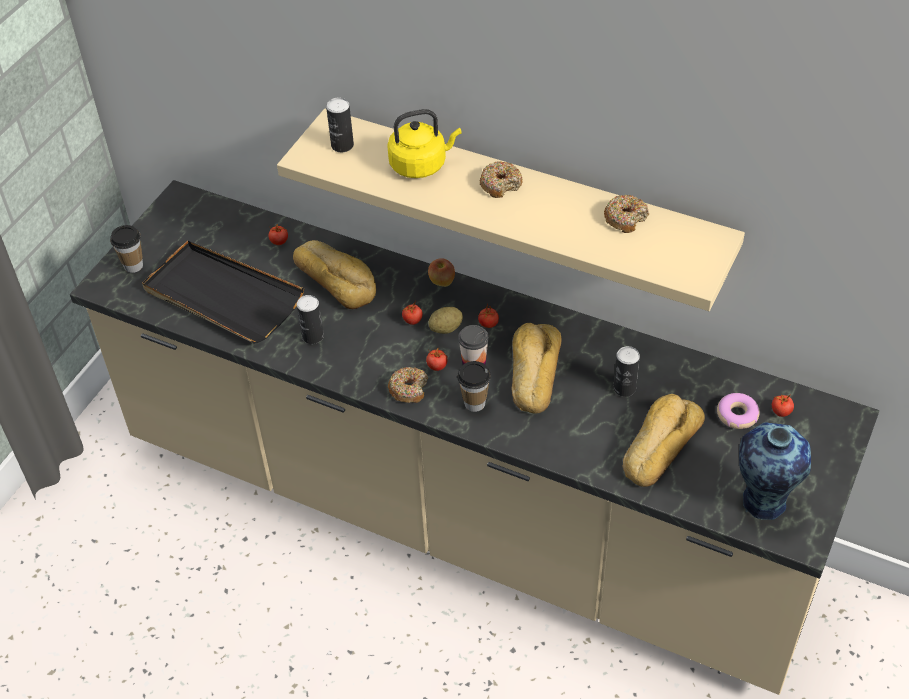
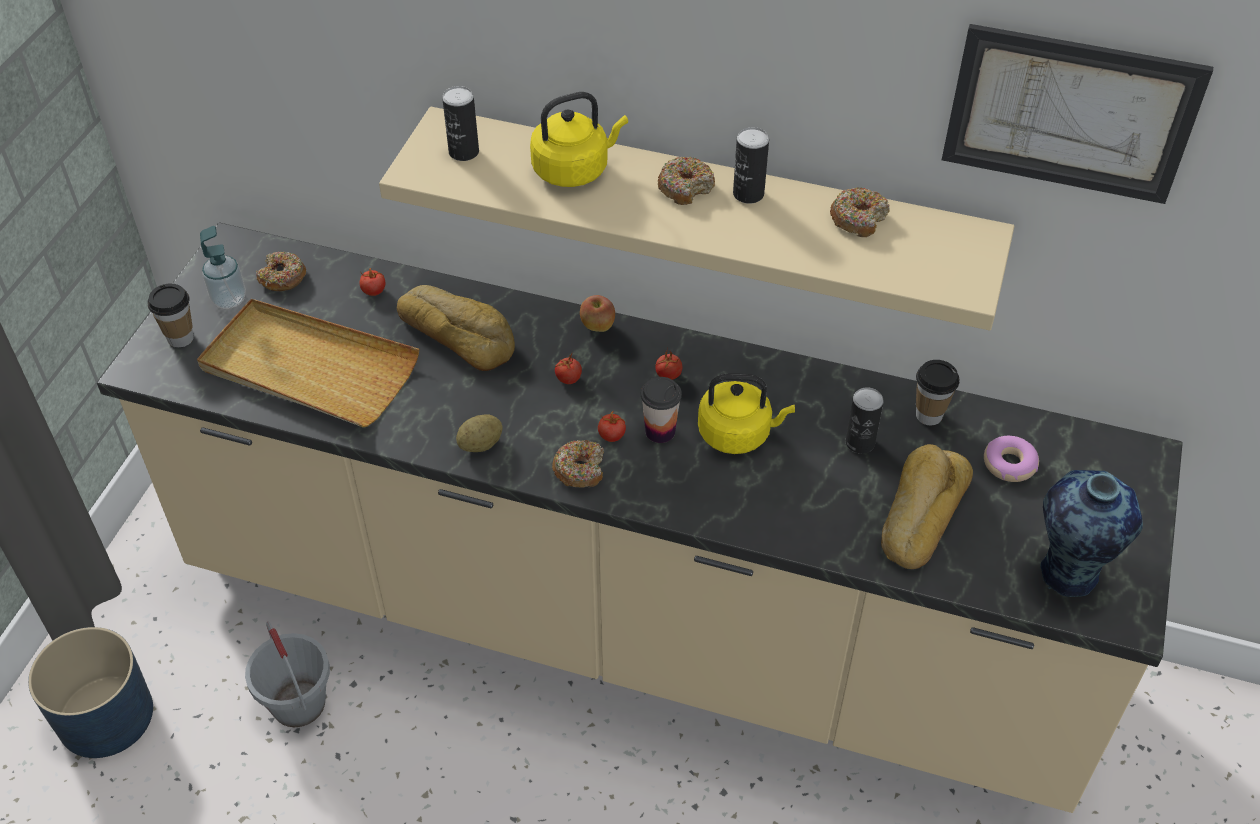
camera: 10 degrees left, 0 degrees up
(61, 542) = (105, 715): none -> blue planter
(172, 239) = (229, 299): none -> soap dispenser
(202, 549) = (298, 703): none -> grey bucket
(214, 226) = (282, 278): none -> donut
(222, 296) = (308, 368): black tray -> beige tray
(313, 336) = (439, 411): can -> can (748, 194)
(446, 328) = (614, 386): potato -> potato (480, 444)
(474, 403) = (670, 480): cup -> cup (929, 415)
(533, 373) = (738, 434): bread -> yellow kettle
(778, 153) = (1070, 113): none -> picture
(781, 412) = (1062, 455): tomato -> none

